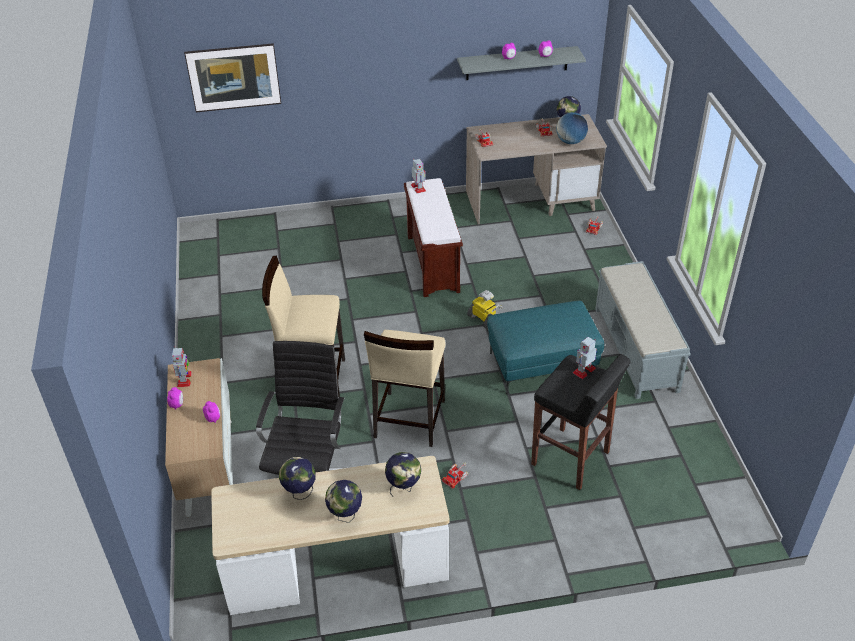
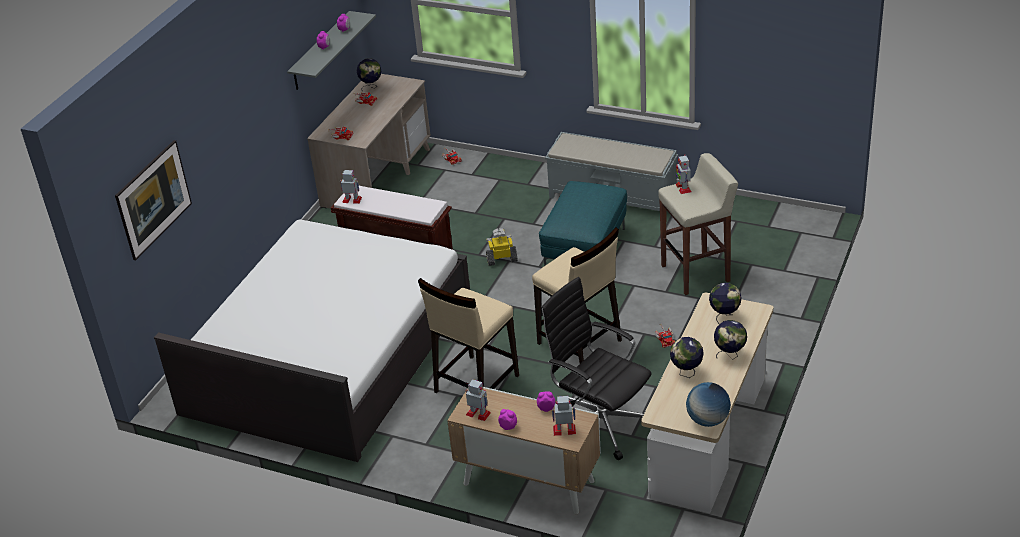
camera: 55 degrees left, 5 degrees down
(190, 443) = (564, 430): none -> toy robot
(295, 280) = (328, 353): none -> white bed
(570, 141) = (397, 94): globe -> globe (708, 420)
(571, 459) = (696, 273): black stool -> beige stool

